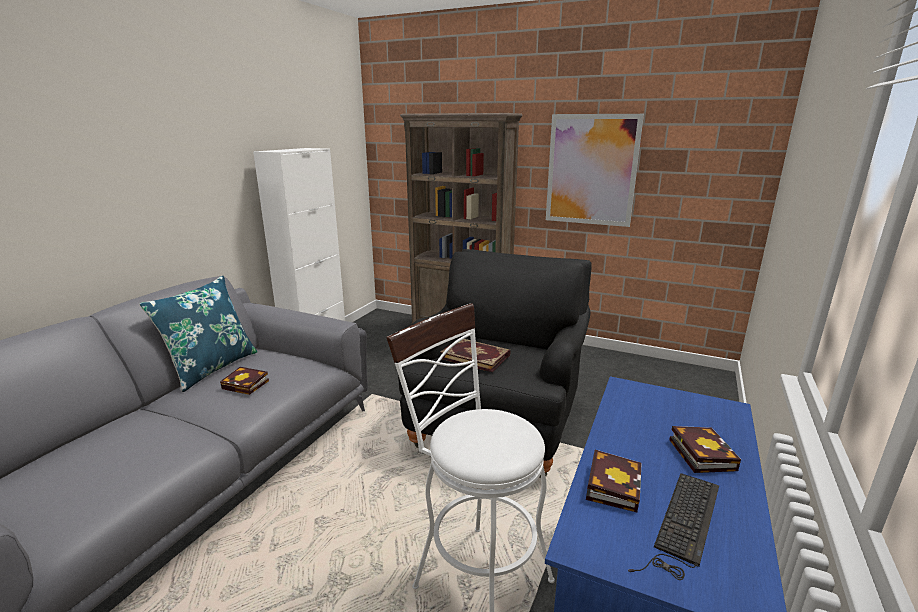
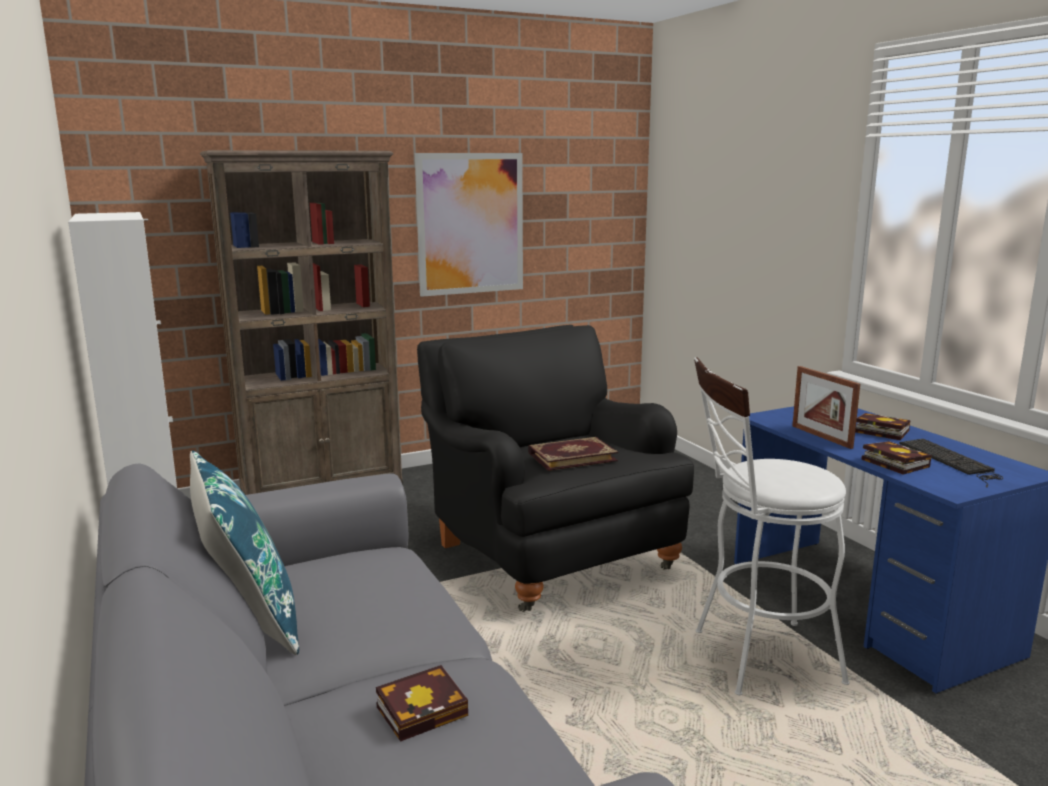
camera: 50 degrees left, 5 degrees down
(247, 385) = (376, 598): book -> book (425, 709)
(622, 427) = (821, 437): none -> picture frame

